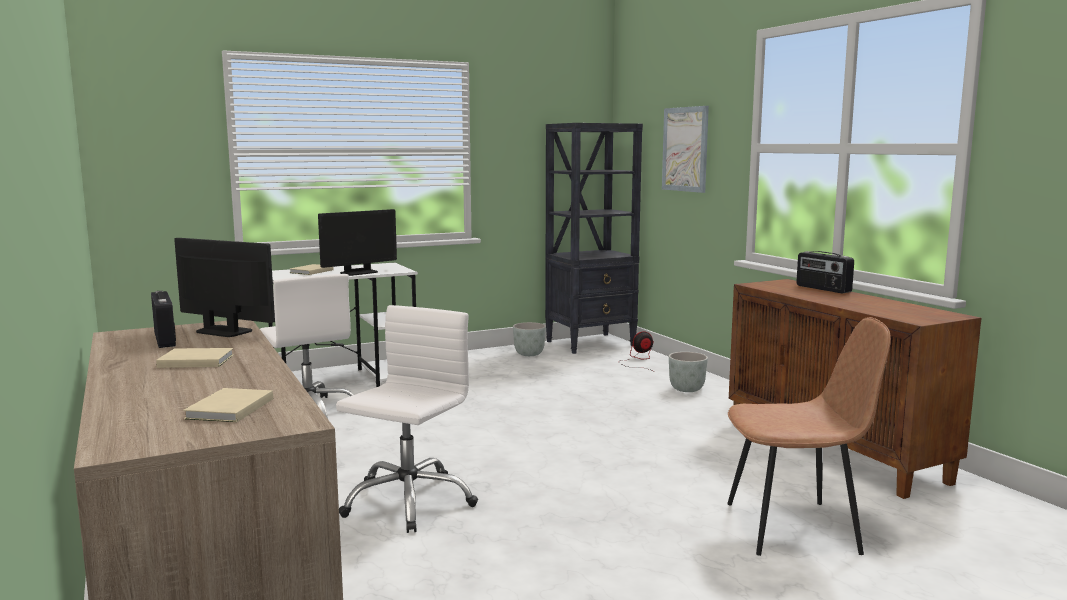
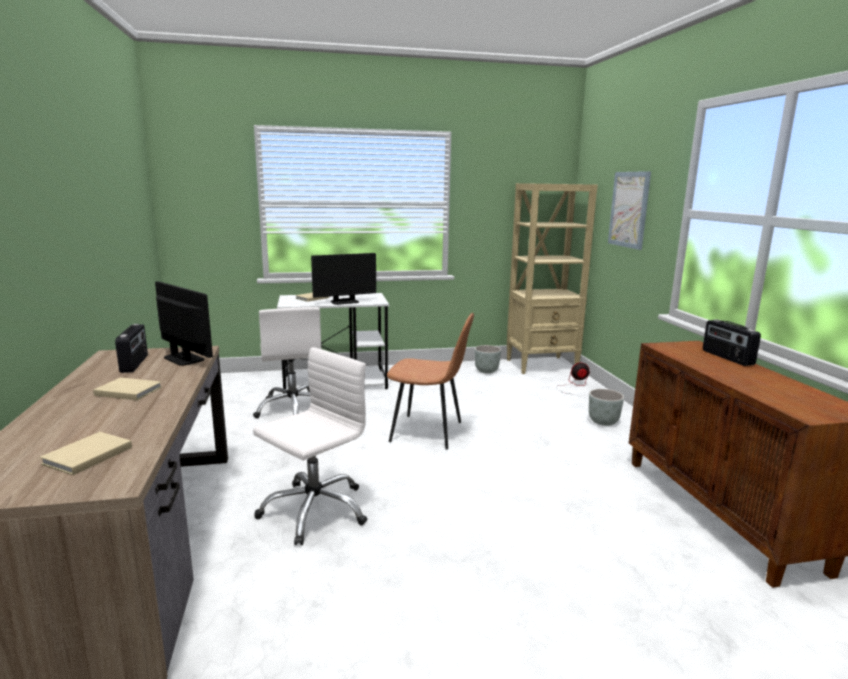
camera: 15 degrees right, 5 degrees up
(591, 343) = (542, 365): black bookcase -> beige bookcase
(795, 528) = (641, 605): brown chair -> brown chair (428, 432)

